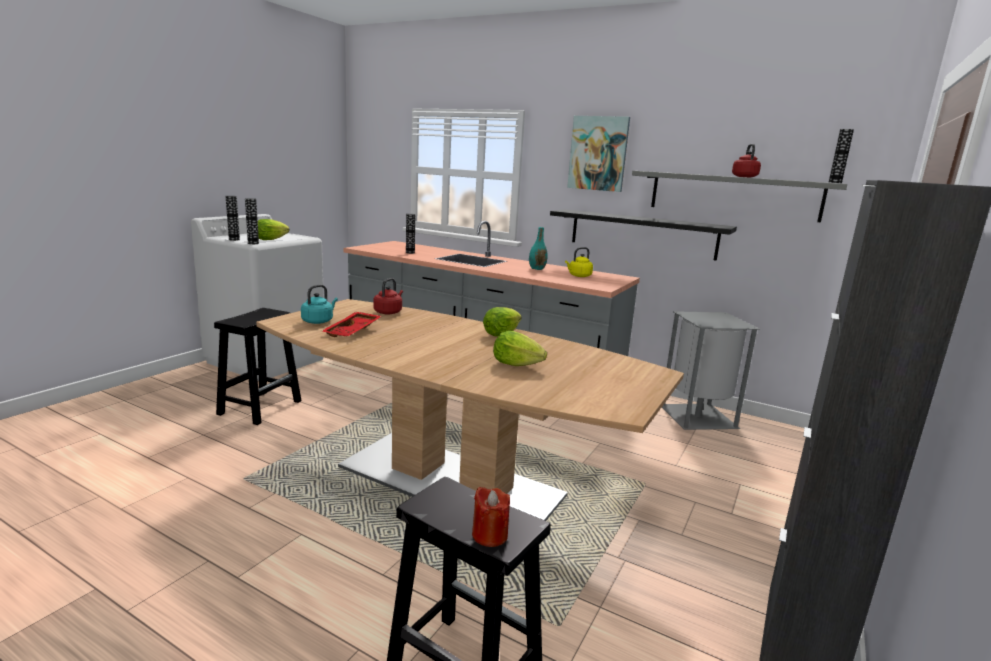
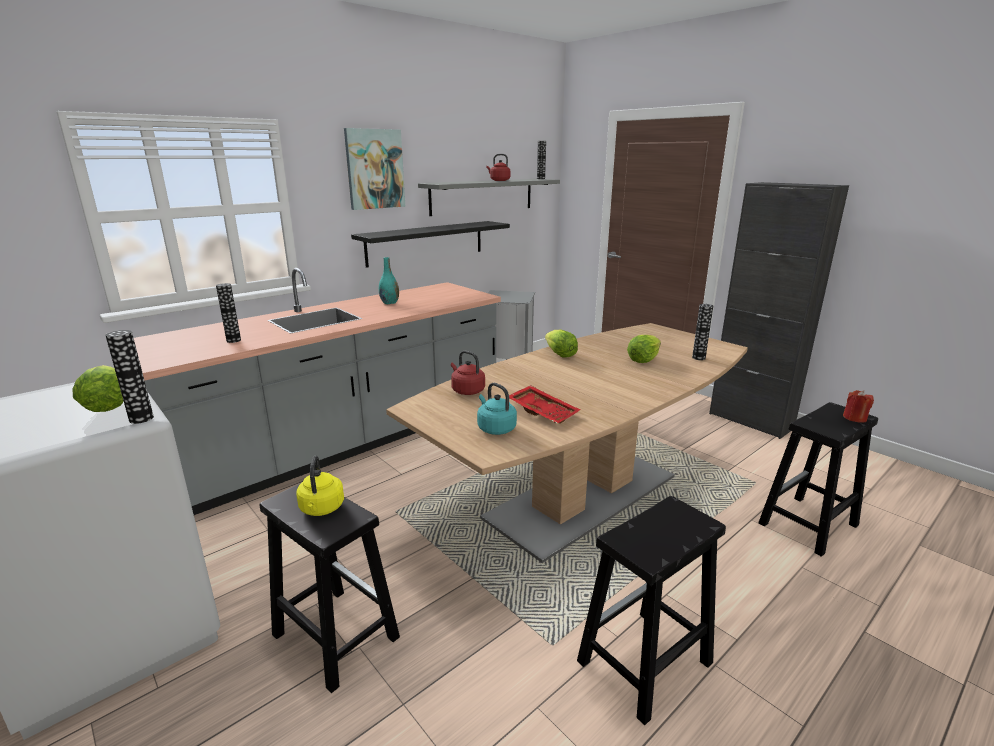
camera: 70 degrees left, 5 degrees up
(217, 521) = (643, 664): none -> black stool
(234, 239) = (64, 437): vase -> vase (698, 358)
(578, 276) = (432, 295): yellow kettle -> yellow kettle (321, 509)

